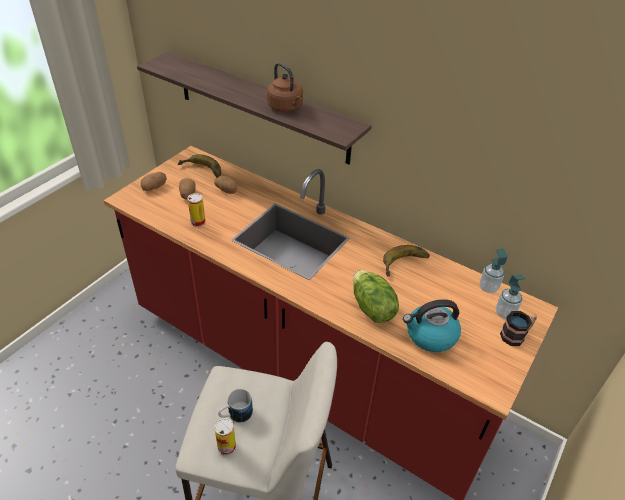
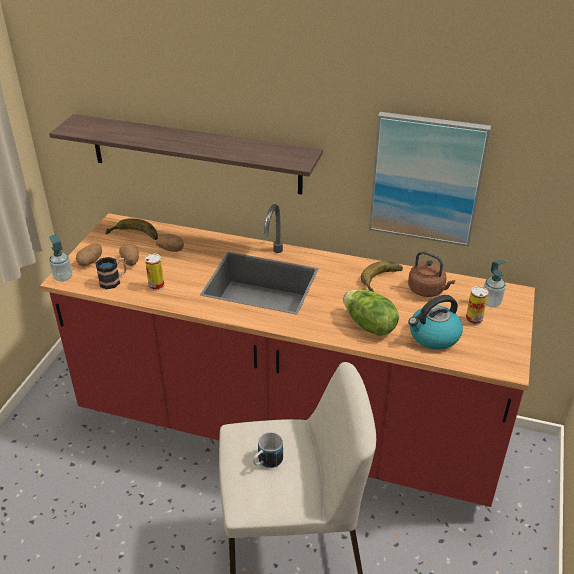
camera: 15 degrees left, 5 degrees down
(226, 447) = (271, 492): can -> can (474, 319)
(286, 107) = (231, 147): brown kettle -> brown kettle (428, 290)
(466, 175) = (426, 179): none -> picture
(488, 288) = (467, 284): soap dispenser -> soap dispenser (63, 277)
(516, 335) = (508, 318): mug -> mug (114, 280)

